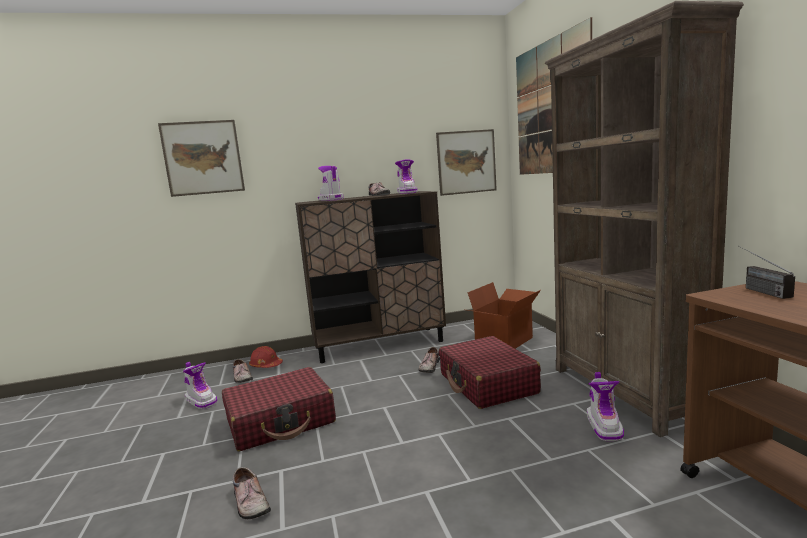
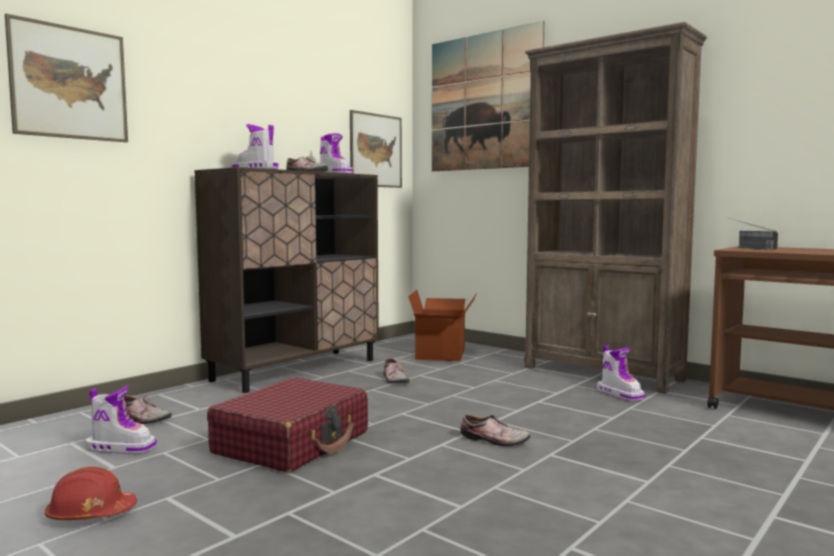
camera: 35 degrees left, 5 degrees down
(249, 503) = (386, 501): shoe -> shoe (494, 440)
(266, 365) = (160, 404): red hard hat -> red hard hat (90, 514)
(487, 384) = (479, 383): red suitcase -> none

